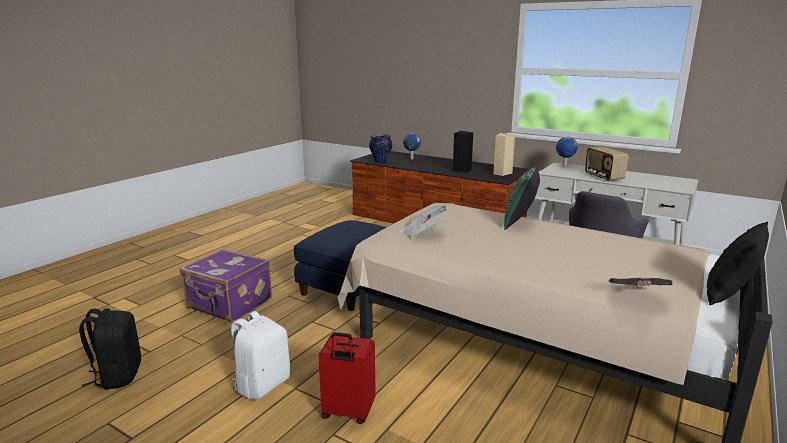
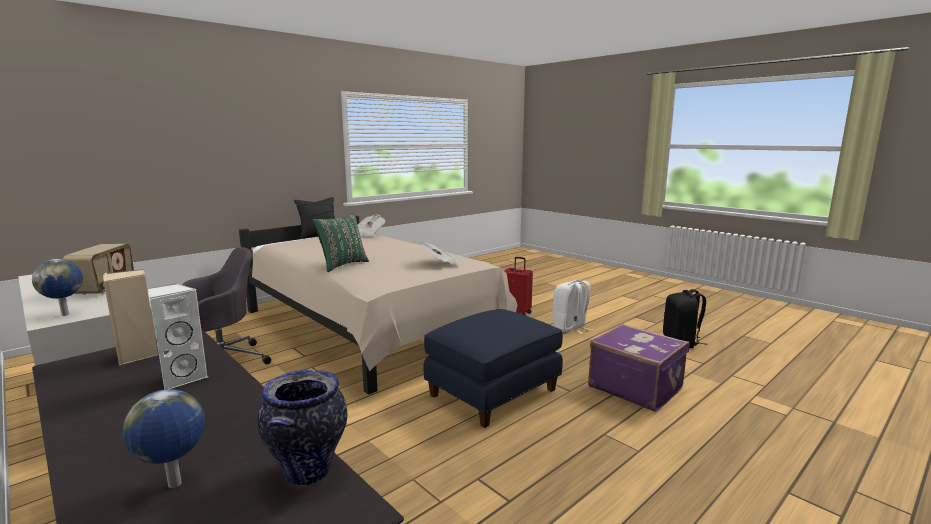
camera: 165 degrees left, 5 degrees down
(462, 170) = (182, 378): black speaker -> white speaker

